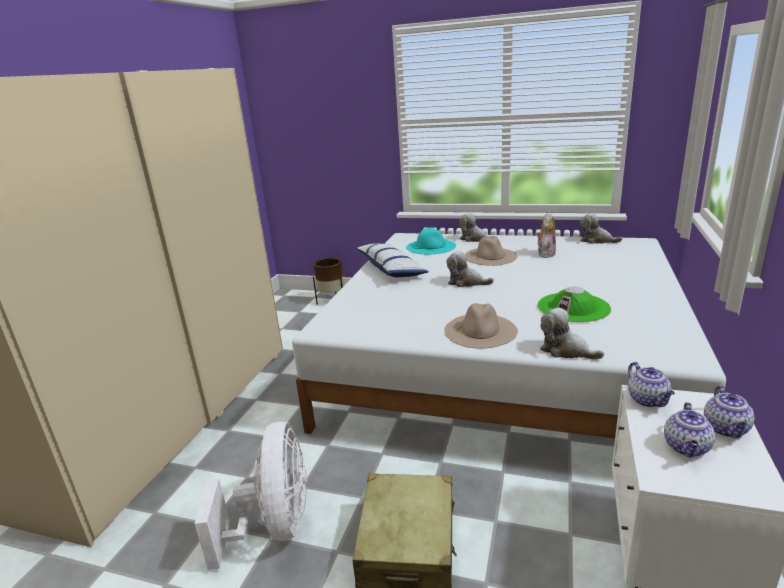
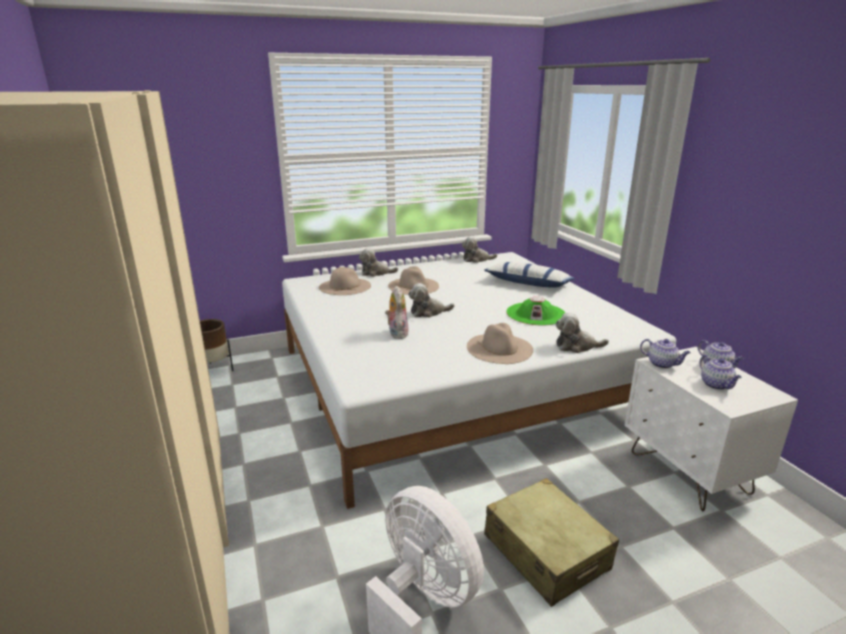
camera: 40 degrees left, 0 degrees up
(391, 269) = (339, 314): pillow -> pillow (528, 283)
(431, 246) = (345, 286): turquoise hat -> beige hat
(545, 254) = (455, 276): plush toy -> plush toy (397, 333)

